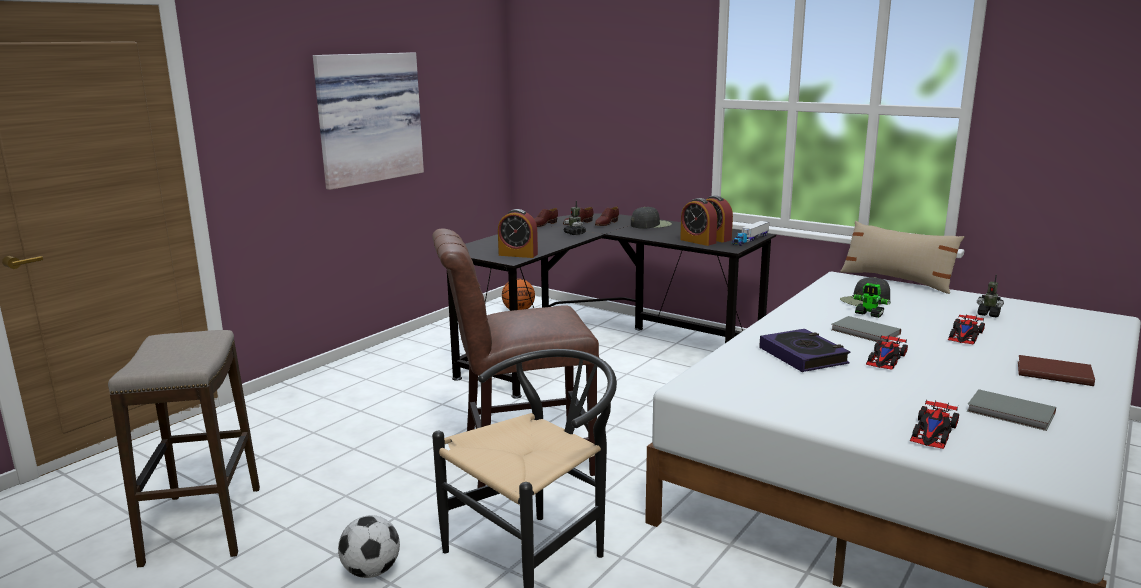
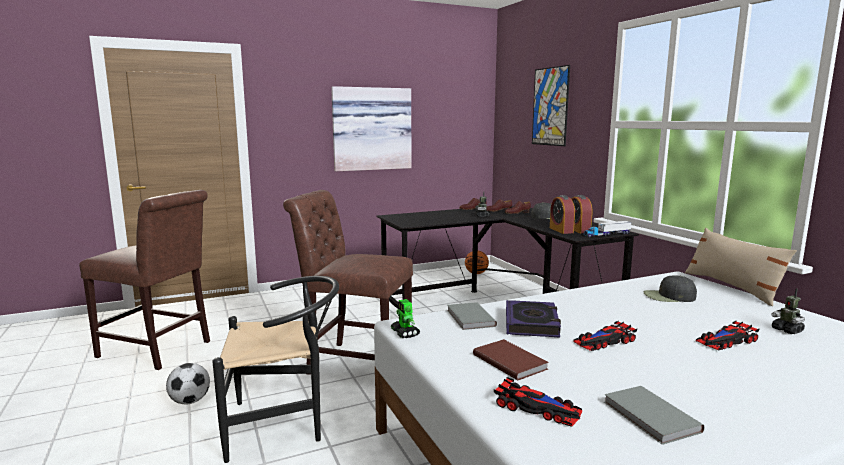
camera: 30 degrees right, 5 degrees down
(204, 525) = (158, 350): stool -> brown chair
(518, 254) = (418, 222): alarm clock -> none
(614, 77) = (550, 106): none -> picture
(865, 332) = (622, 319): grey book -> grey book (469, 318)
(869, 314) = (653, 307): toy robot -> toy robot (405, 333)
(933, 431) = (537, 408): toy car -> toy car turned 120 degrees counterclockwise
(1053, 373) = (773, 395): brown book -> brown book (510, 361)

